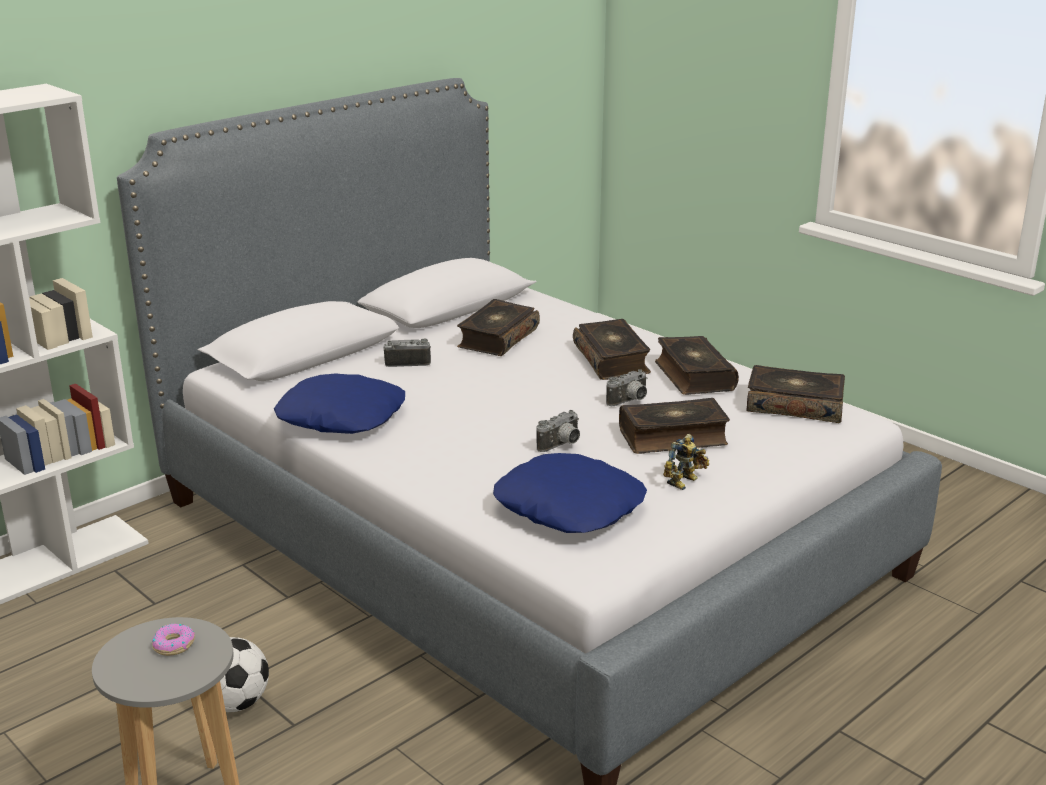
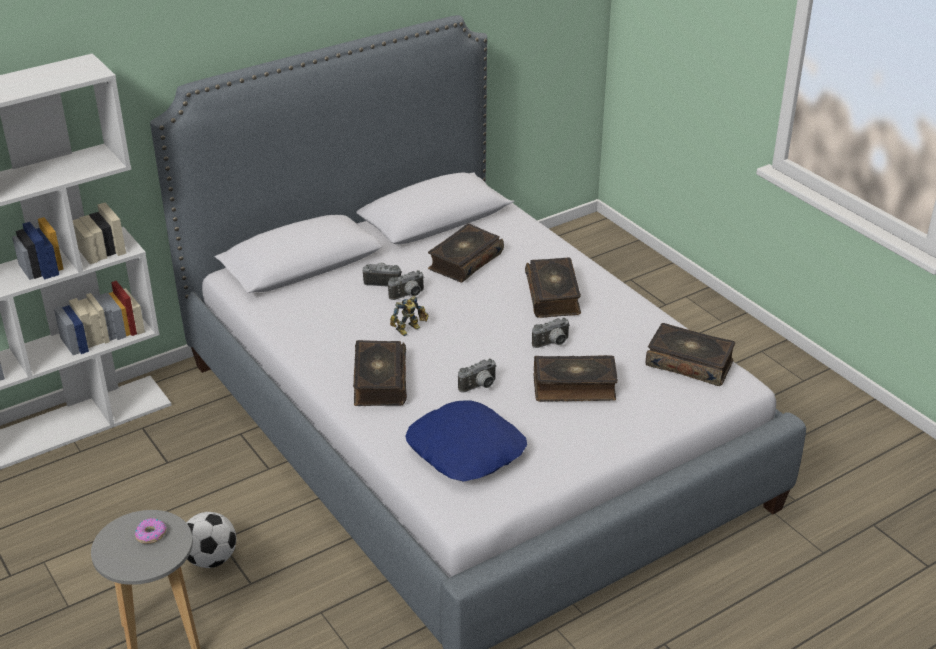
camera: 10 degrees right, 10 degrees up
(342, 416) = (315, 336): blue pillow -> none
(443, 372) = (408, 296): none -> camera
(685, 482) = (567, 435): toy robot -> toy robot (410, 329)
(693, 376) = (616, 321): book -> book (379, 382)

